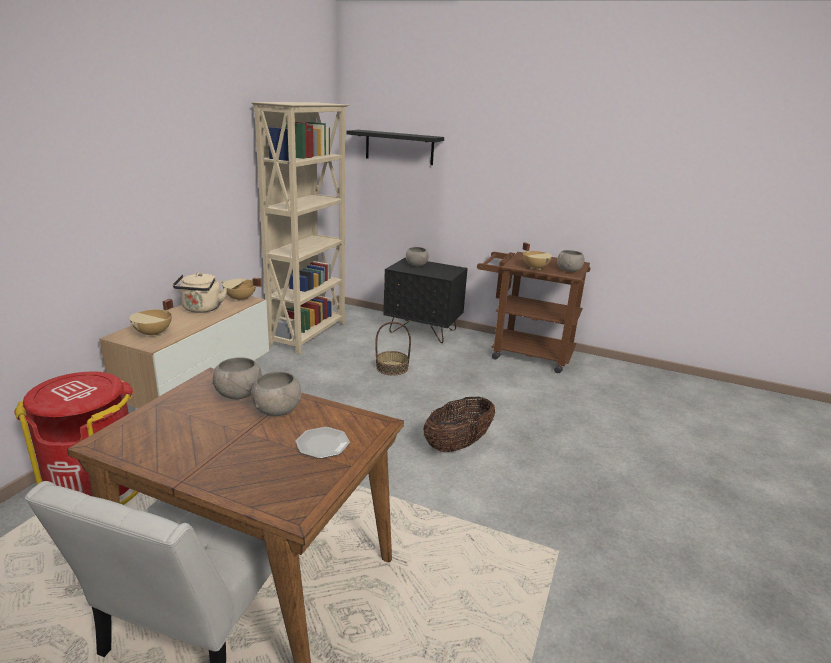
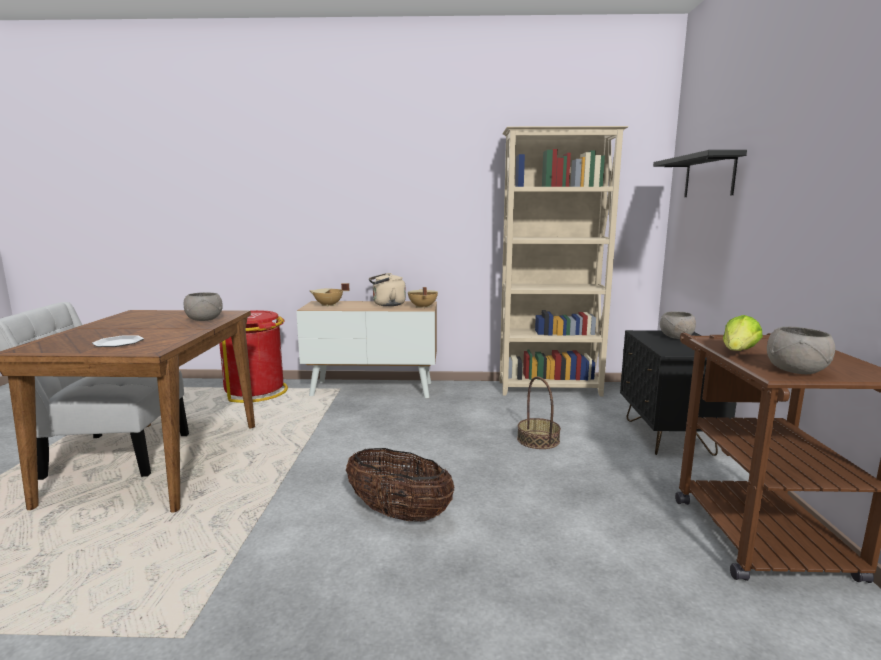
camera: 70 degrees right, 10 degrees down
(278, 410) = (178, 329): grey bowl -> none
(535, 268) = (738, 352): beige cooking pot -> lettuce

